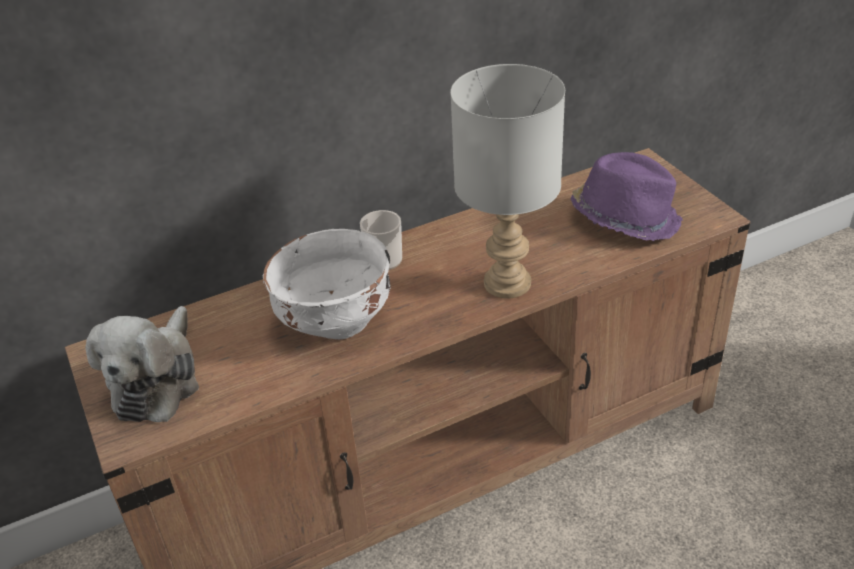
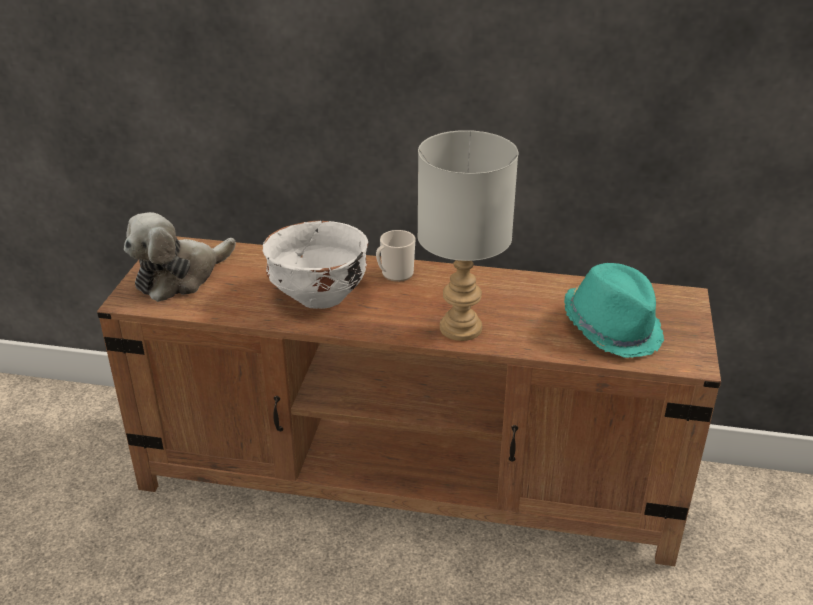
camera: 35 degrees right, 5 degrees down
(625, 218) = (612, 328): purple hat -> turquoise hat

